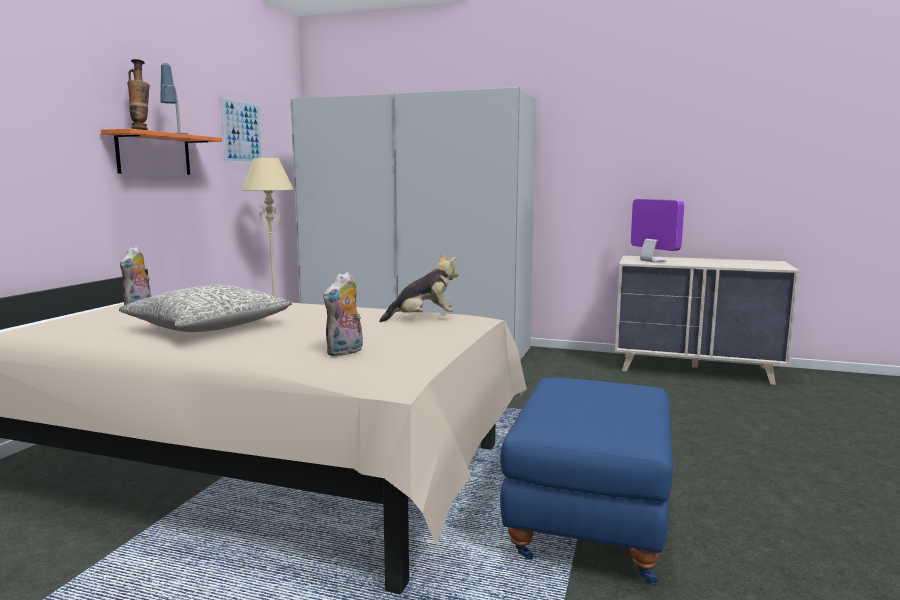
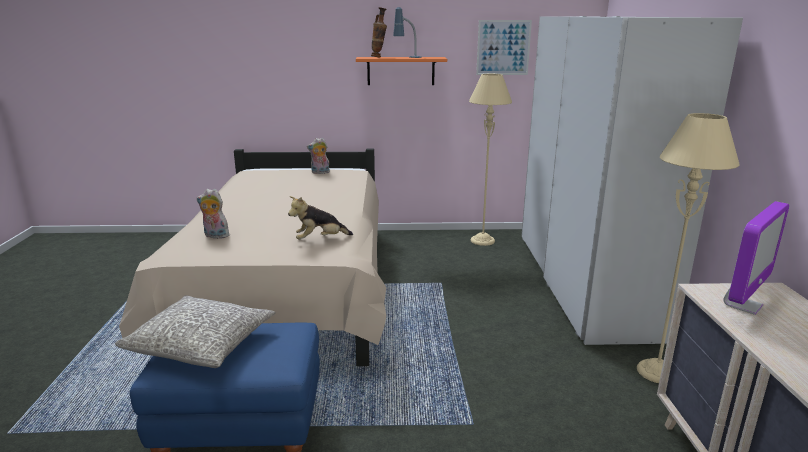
camera: 70 degrees right, 10 degrees up
(209, 326) = (269, 197): grey pillow -> grey pillow (202, 344)
(423, 319) = (320, 240): plush toy -> plush toy turned 105 degrees clockwise
(562, 359) = (657, 372): none -> beige floor lamp

